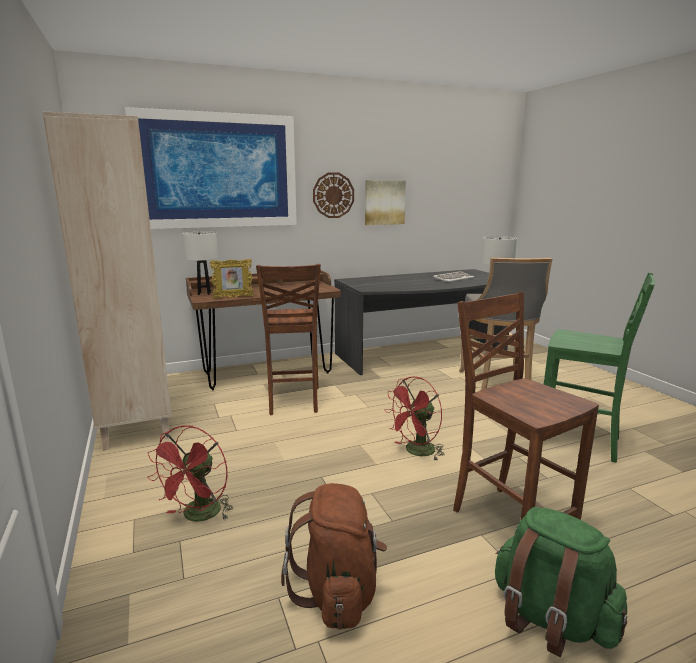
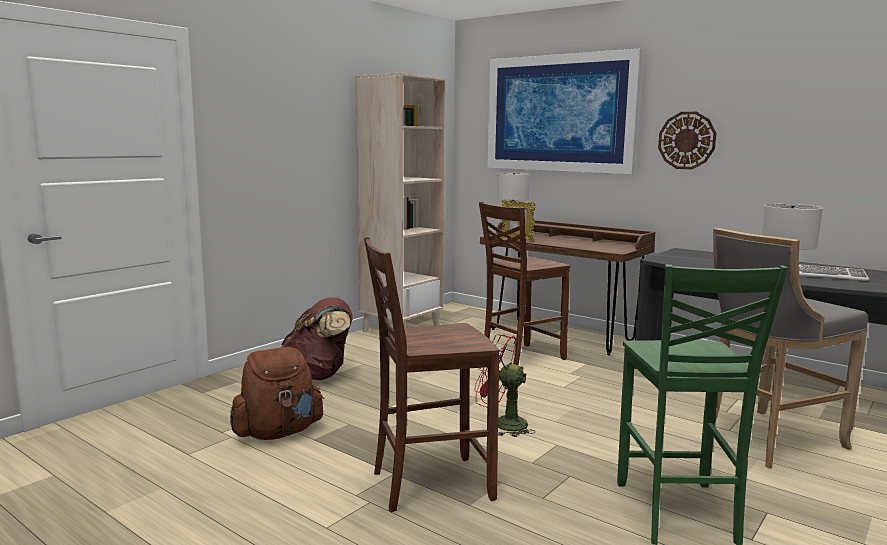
camera: 60 degrees right, 5 degrees down
(198, 516) = (319, 375): red fan -> brown backpack
(384, 202) = (764, 152): picture -> none
(509, 521) = (428, 484): brown chair -> brown chair turned 135 degrees counterclockwise
(550, 619) = (304, 515): green backpack -> none

